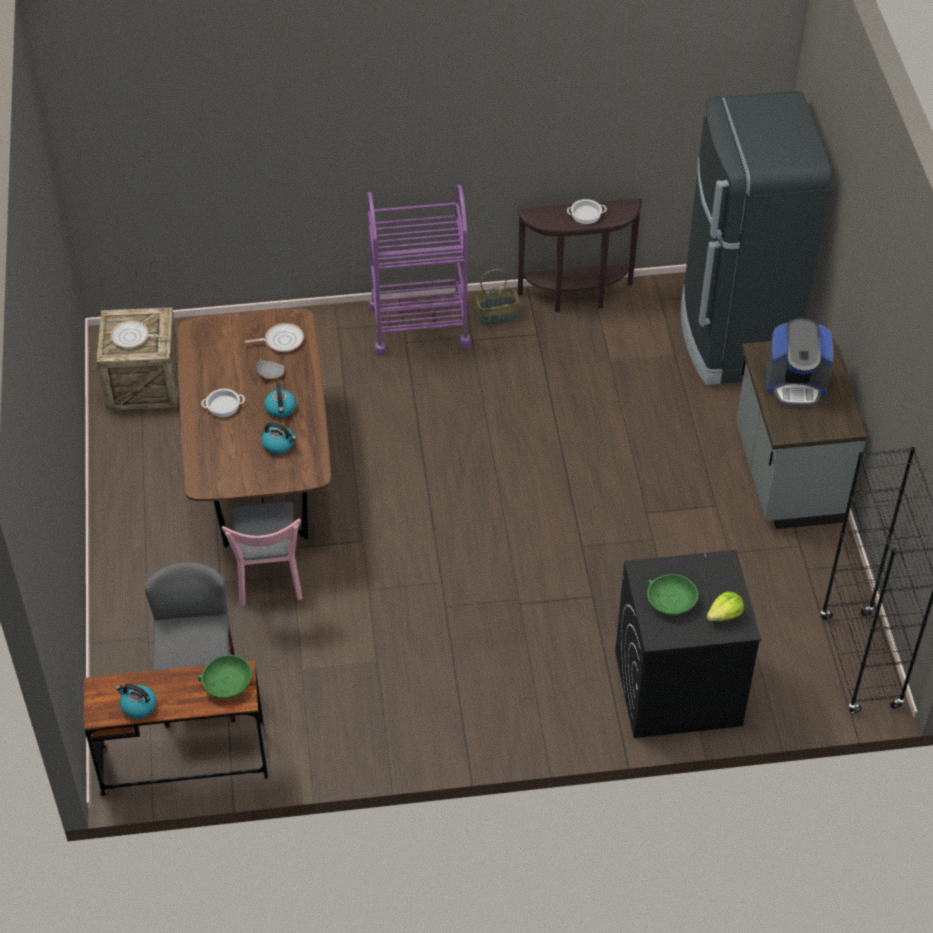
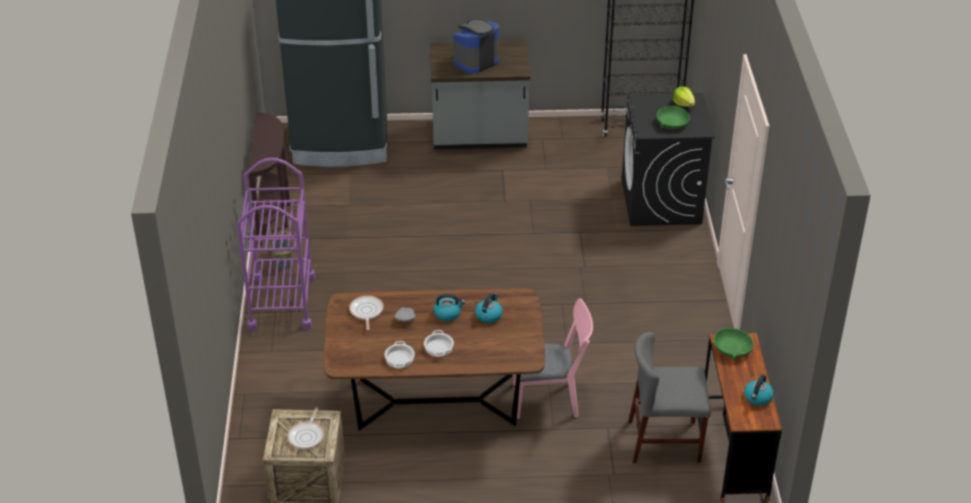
camera: 85 degrees left, 10 degrees down
(586, 214) = (267, 138): cooking pot -> cooking pot (400, 359)
(796, 384) = (475, 61): coffee machine -> coffee machine turned 135 degrees counterclockwise

